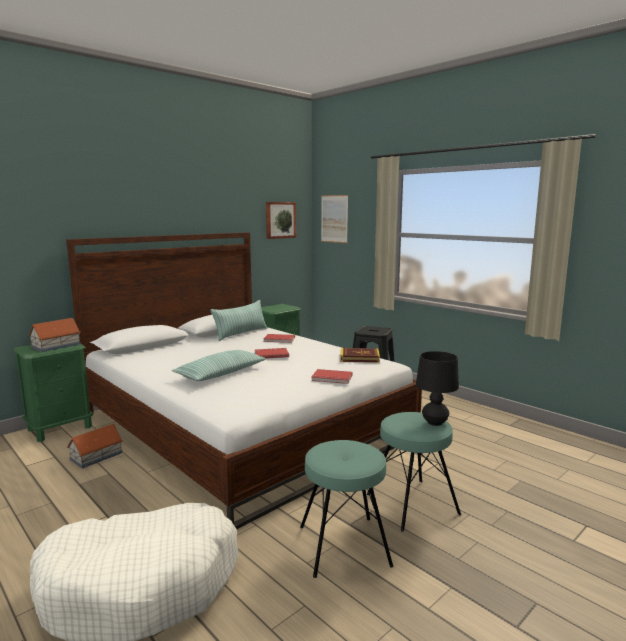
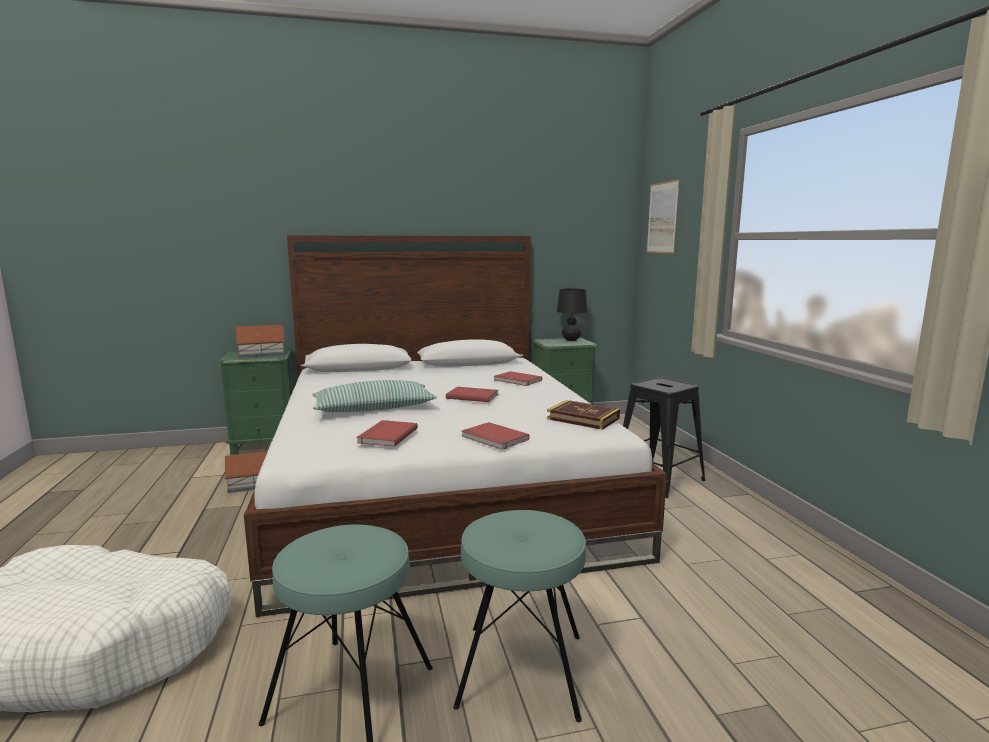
camera: 30 degrees right, 0 degrees up
(241, 333) = (485, 368): pillow -> none
(268, 389) = (386, 435): none -> red book
(280, 220) = (584, 220): picture -> none
(434, 422) = (554, 540): black table lamp -> black table lamp (571, 340)

